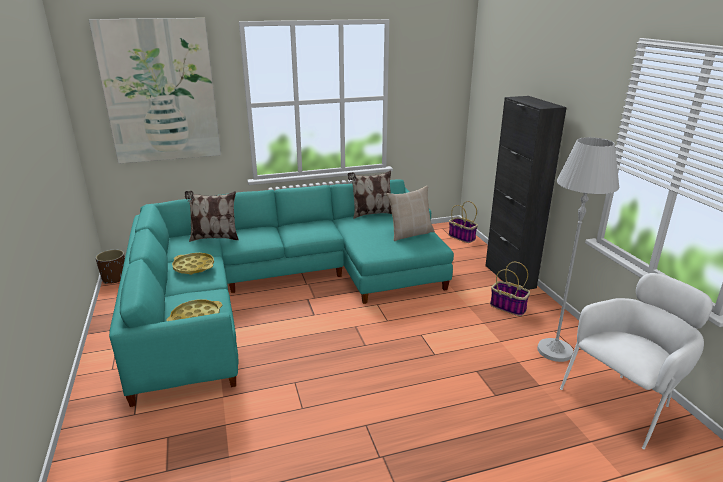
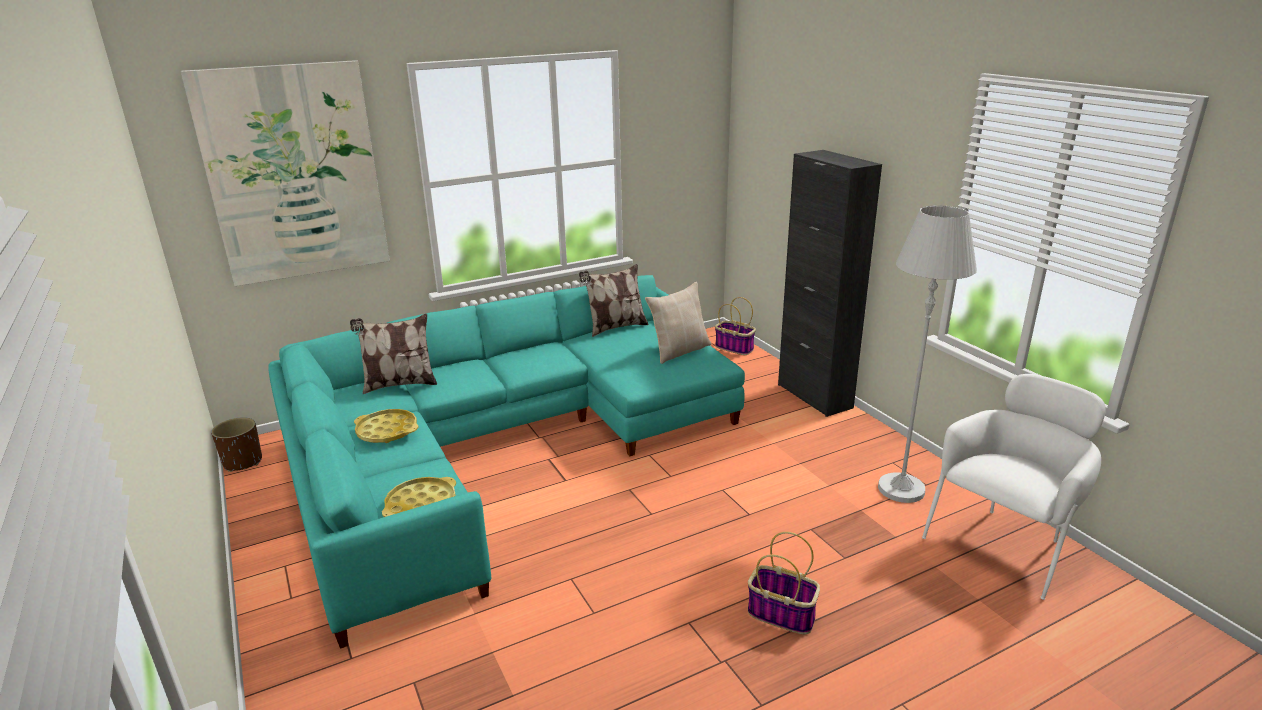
camera: 10 degrees left, 0 degrees up
(508, 307) = (825, 438): basket -> basket (782, 614)

